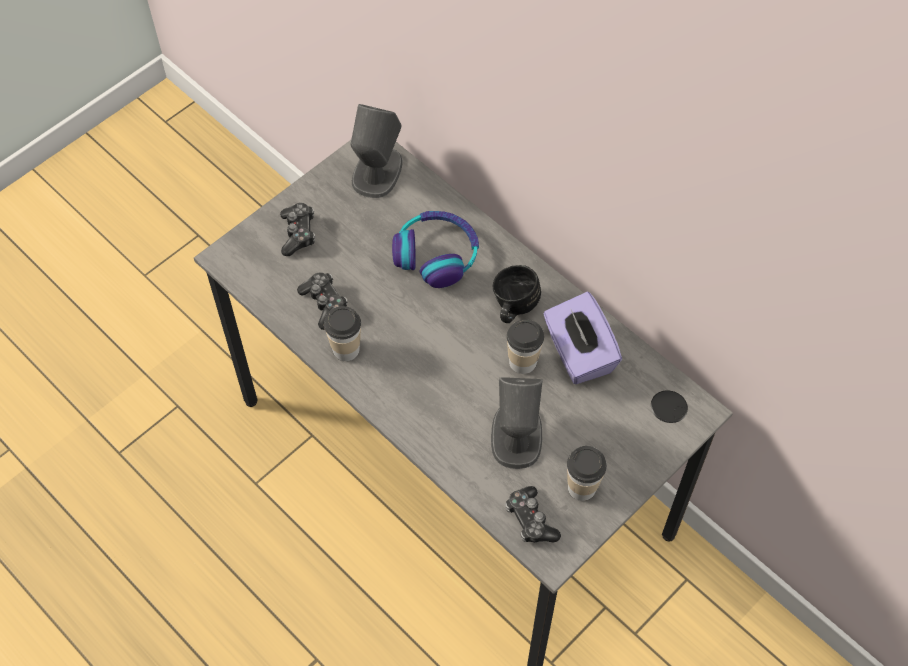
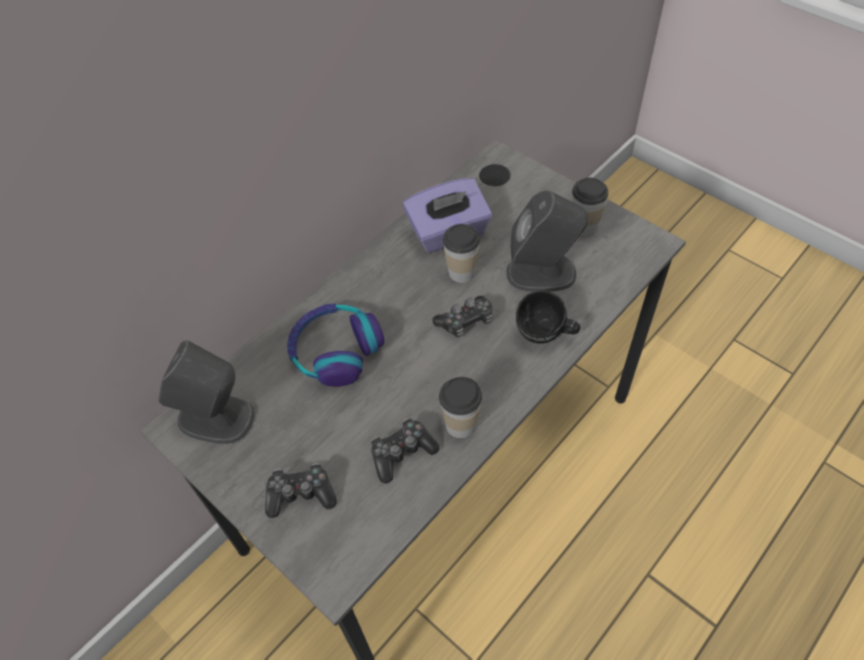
camera: 90 degrees left, 5 degrees down
(512, 307) = (399, 284): black mug -> black mug (545, 335)
(530, 520) = (624, 259): game controller -> game controller (466, 321)

